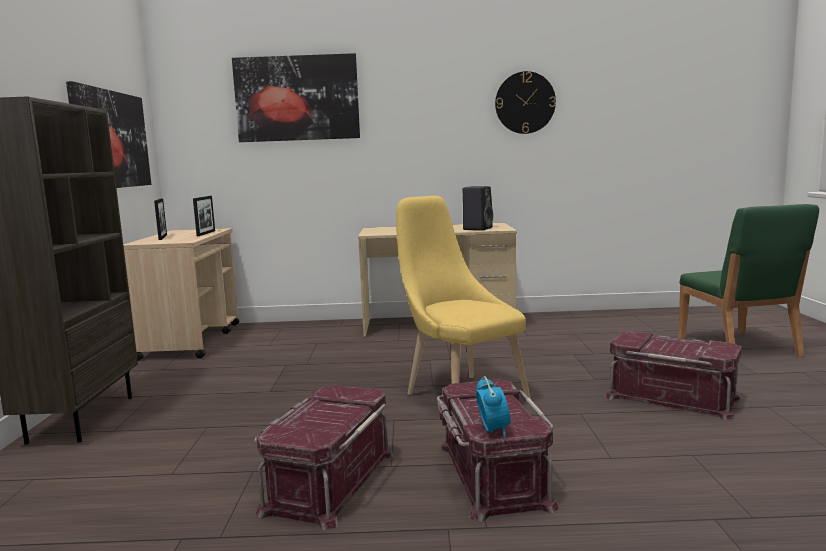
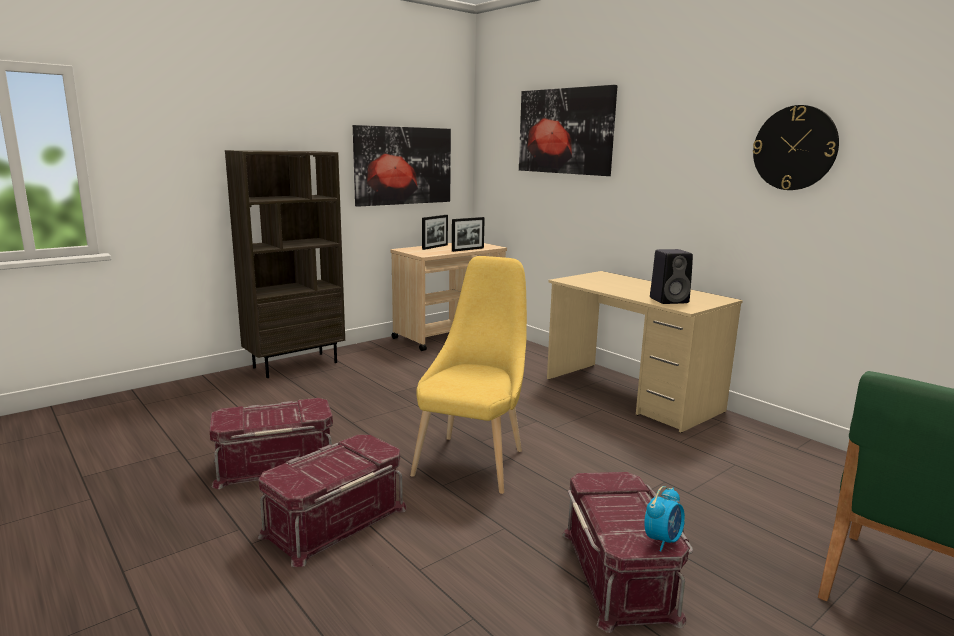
camera: 50 degrees right, 5 degrees up
(493, 430) = (281, 475): alarm clock -> alarm clock (662, 540)

